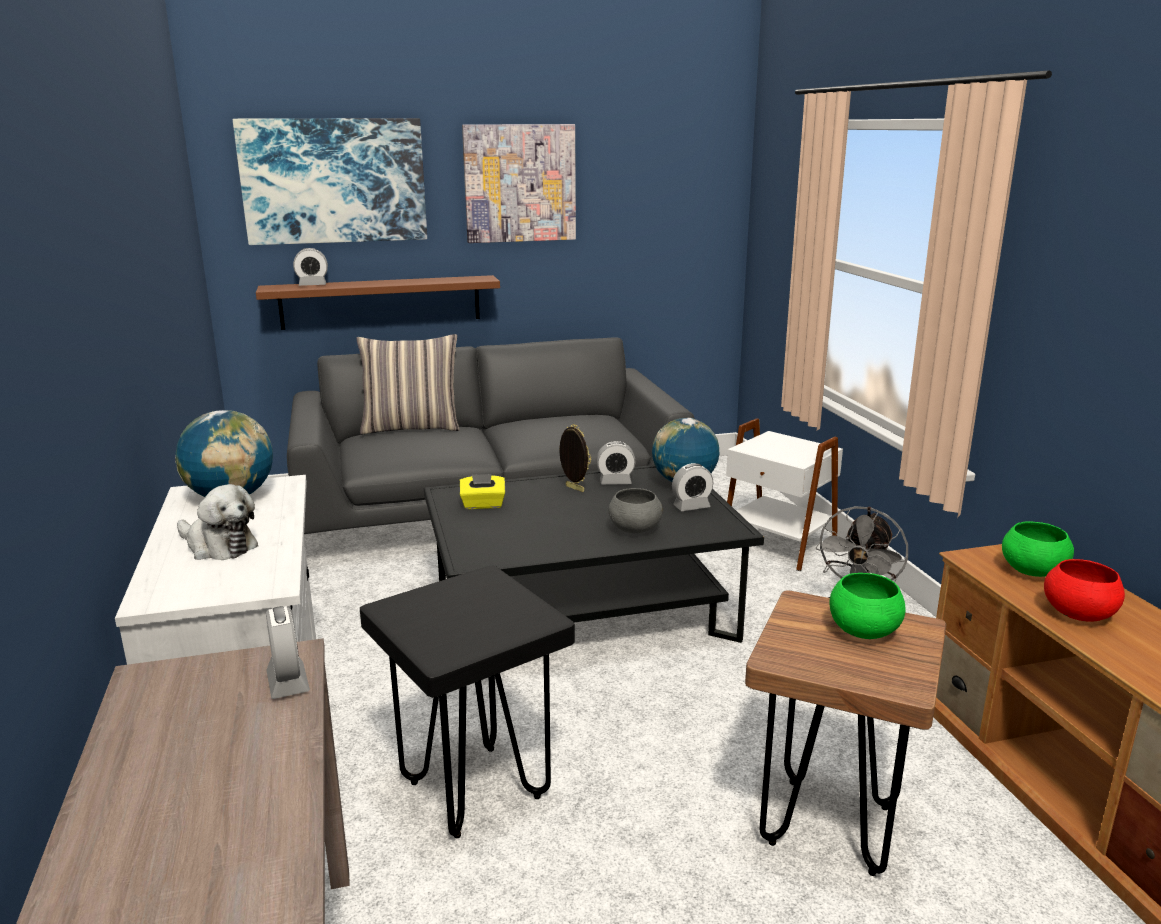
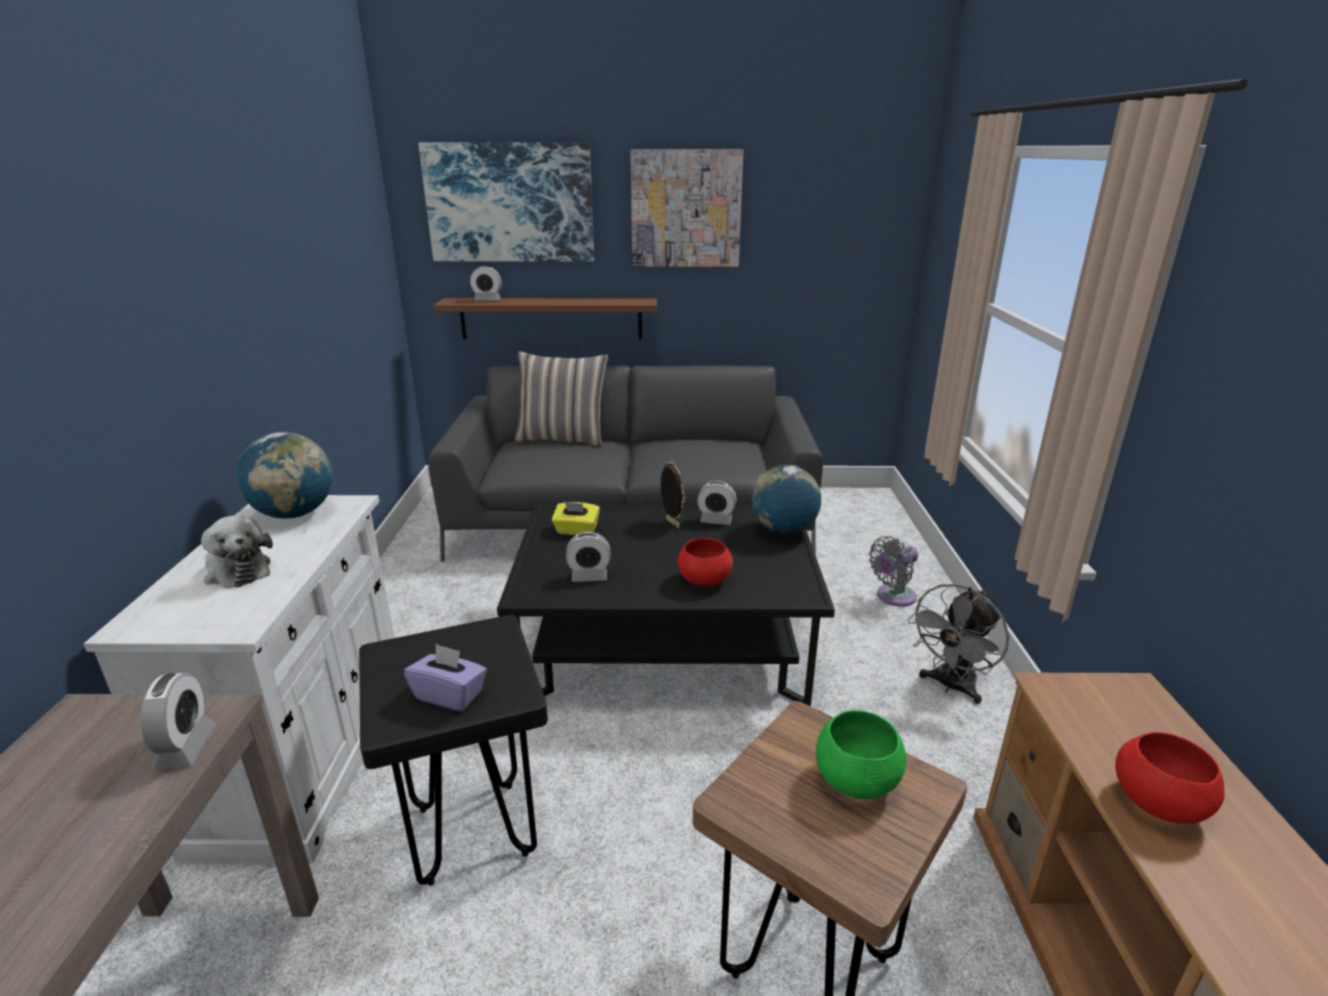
camera: 15 degrees right, 5 degrees up
(480, 628) = (450, 695): none -> purple tissue box
(634, 529) = (704, 580): grey bowl -> red bowl
(691, 507) = (776, 560): alarm clock -> alarm clock (589, 576)
(777, 545) = (893, 597): white side table -> grey fan
(1032, 571) = (1121, 722): green bowl -> none

